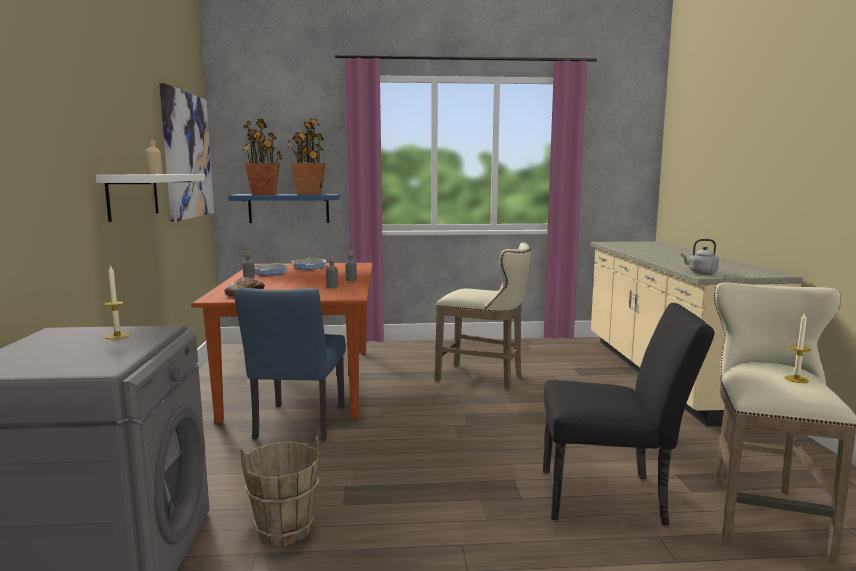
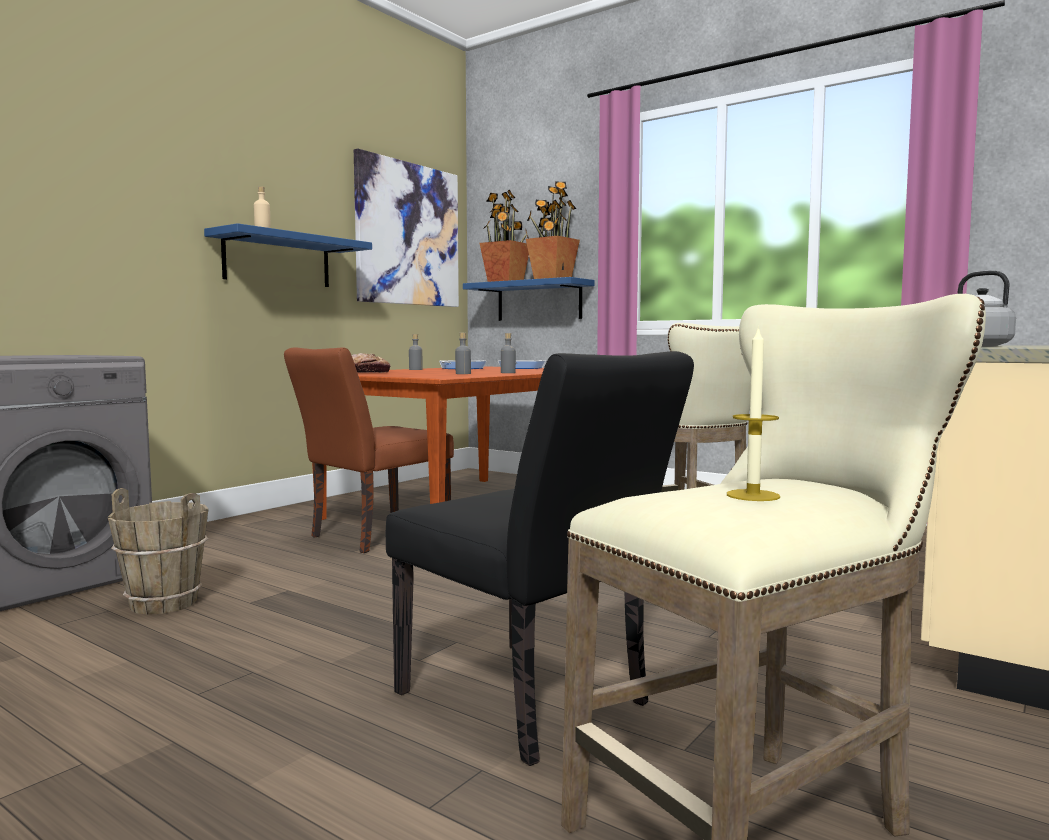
camera: 40 degrees right, 5 degrees down
(117, 336) = (71, 355): candle -> none
(133, 195) = (277, 260): white shelf -> blue shelf
(297, 425) = (371, 536): blue chair -> brown chair

